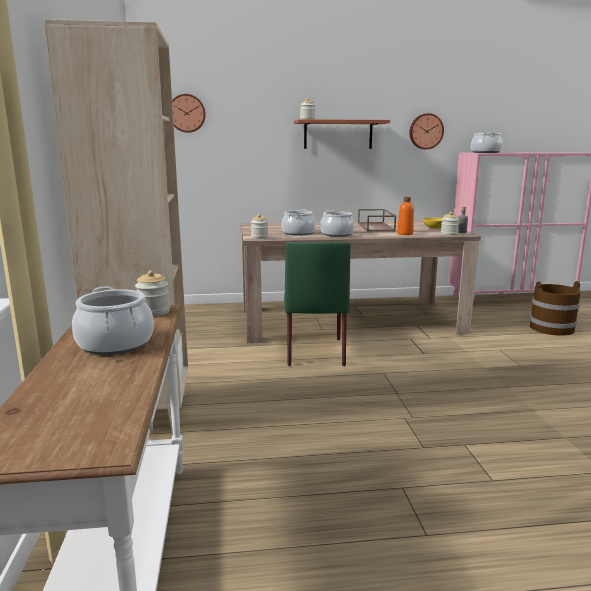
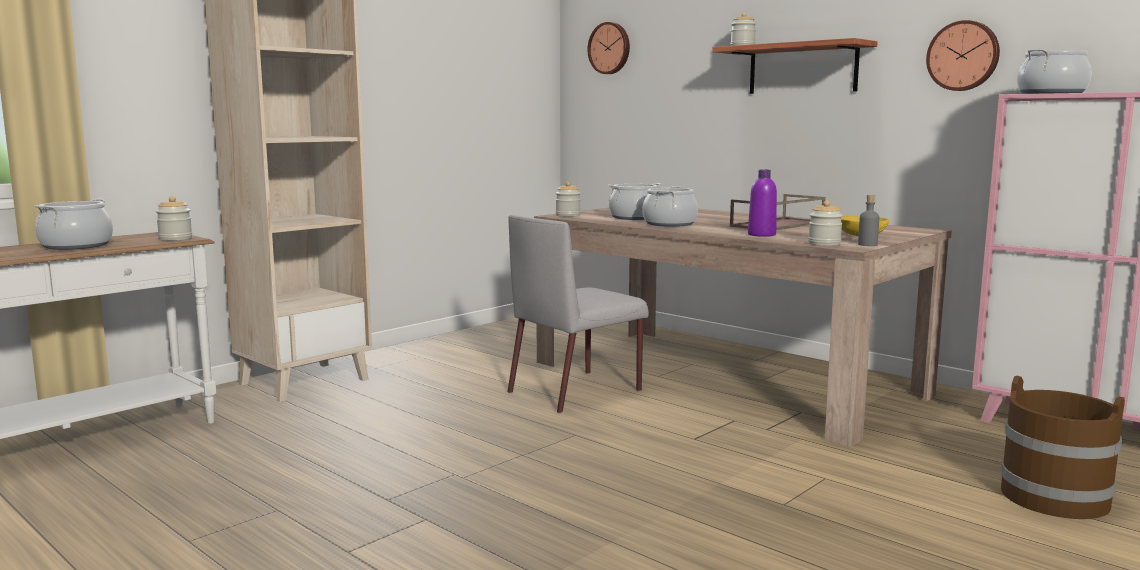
camera: 50 degrees right, 5 degrees down
(315, 351) = (576, 391): green chair -> grey chair
(405, 234) = (761, 234): orange bottle -> purple bottle

